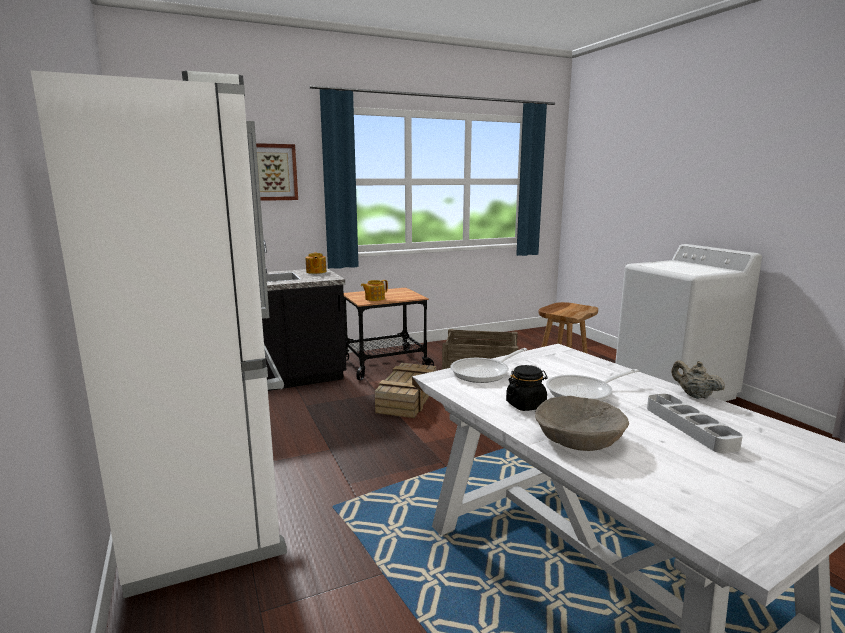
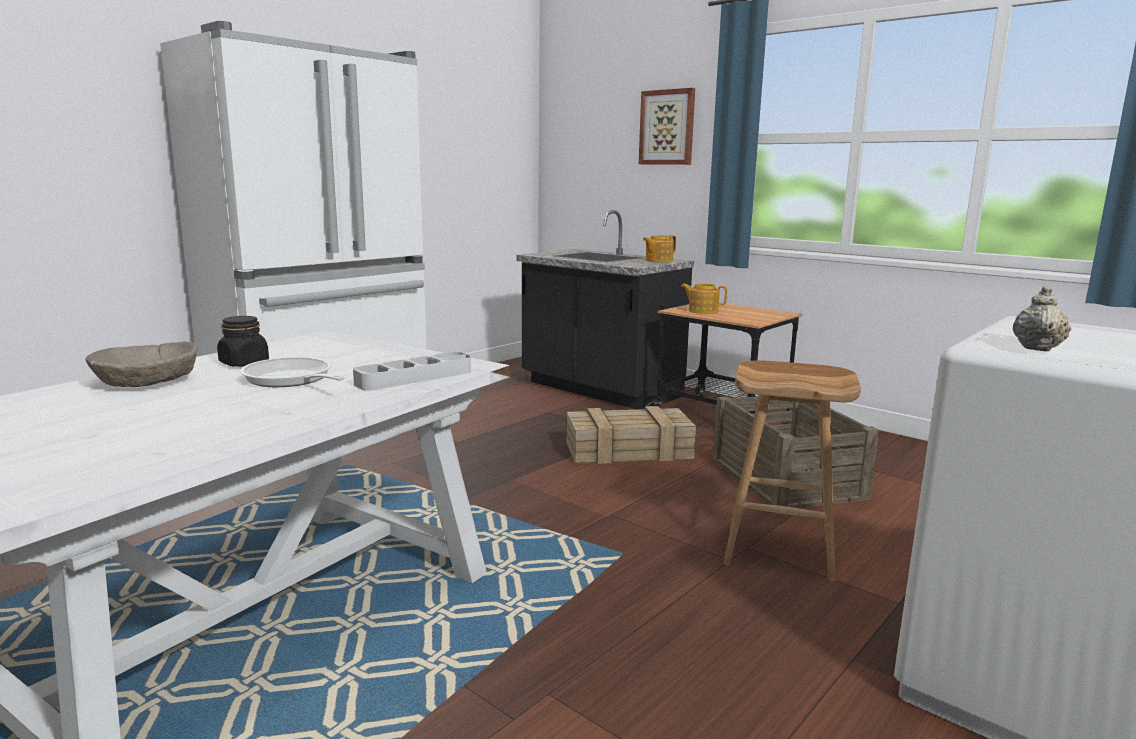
camera: 65 degrees right, 0 degrees up
(484, 373) = (349, 346): frying pan -> none
(689, 427) = (173, 420): grey tray -> grey tray (414, 377)
(694, 395) = (295, 425): beige teapot -> beige teapot (1037, 348)

